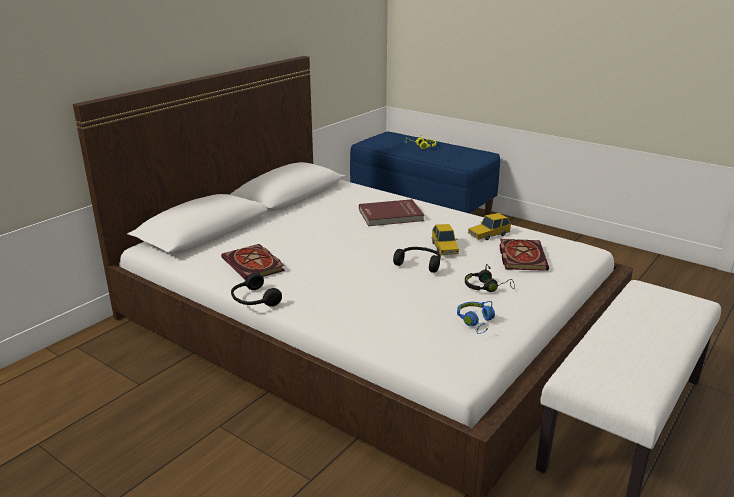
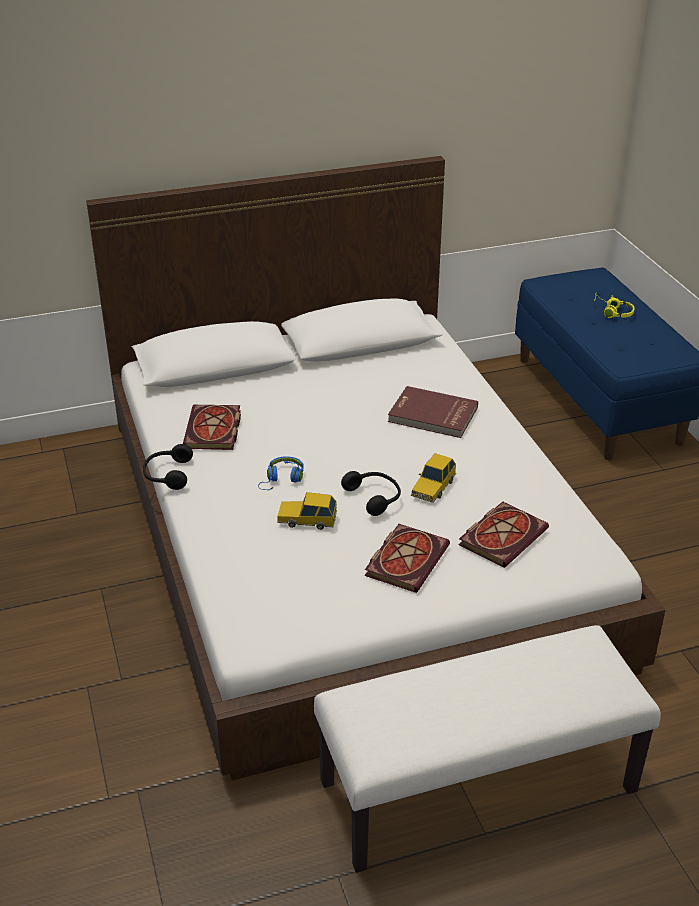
camera: 35 degrees right, 10 degrees up
(476, 322) = (335, 595): blue headphones -> blue headphones (282, 479)
(487, 287) = (406, 559): black headphones -> book
(488, 234) = (510, 488): toy car -> toy car (307, 519)

